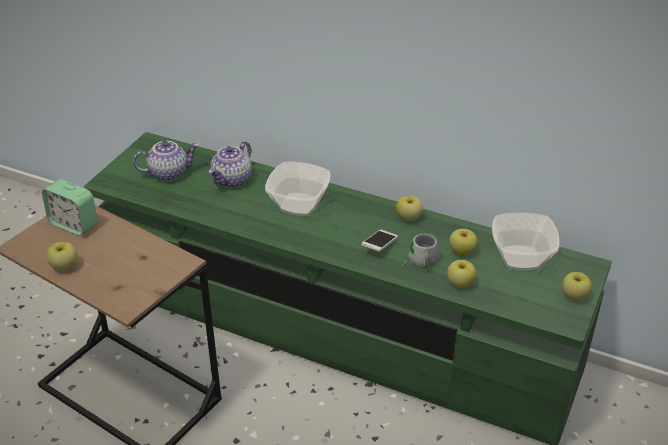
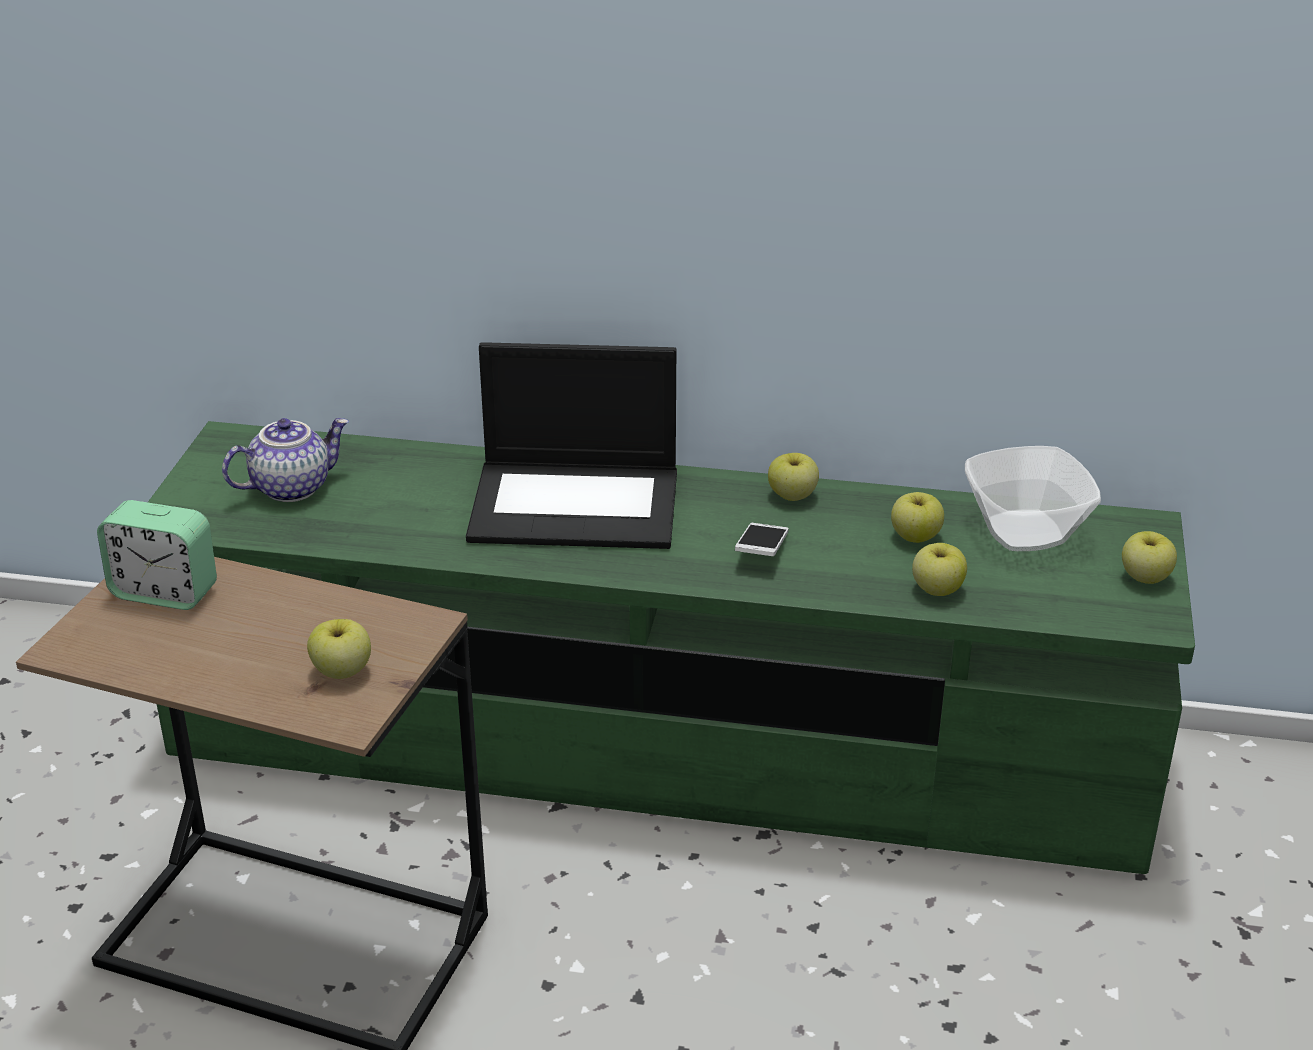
camera: 15 degrees left, 5 degrees down
(64, 266) = (181, 669): apple -> apple (342, 671)
(232, 180) = (426, 480): teapot -> none
(299, 204) = (577, 504): bowl -> laptop
(420, 261) = (848, 564): grey mug -> none

